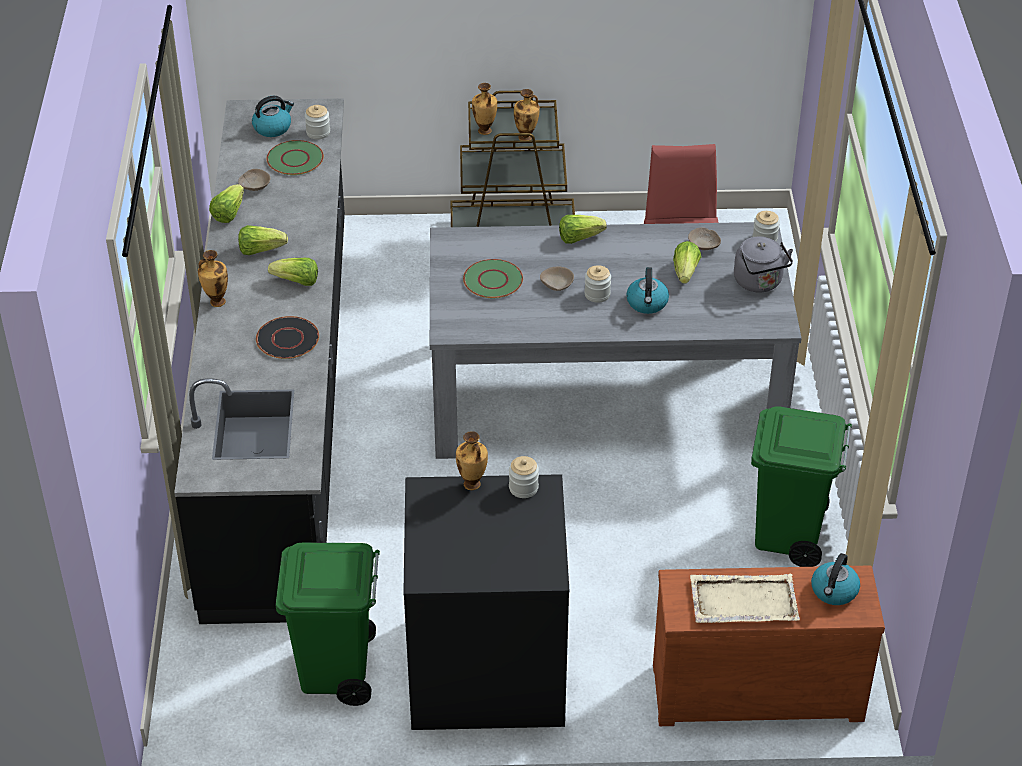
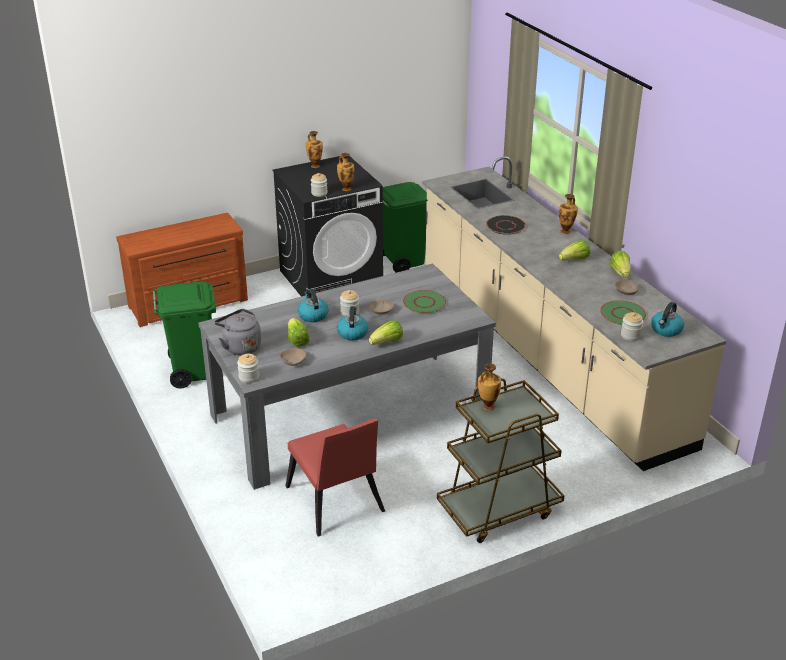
camera: 155 degrees right, 10 degrees down
(282, 406) = (545, 352): black counter -> beige counter
(296, 281) = (533, 250): lettuce -> none
(484, 131) = (525, 402): vase -> vase (315, 166)
(742, 601) = (193, 228): beige tray -> none
(834, 591) = (146, 241): kettle -> kettle (352, 333)

